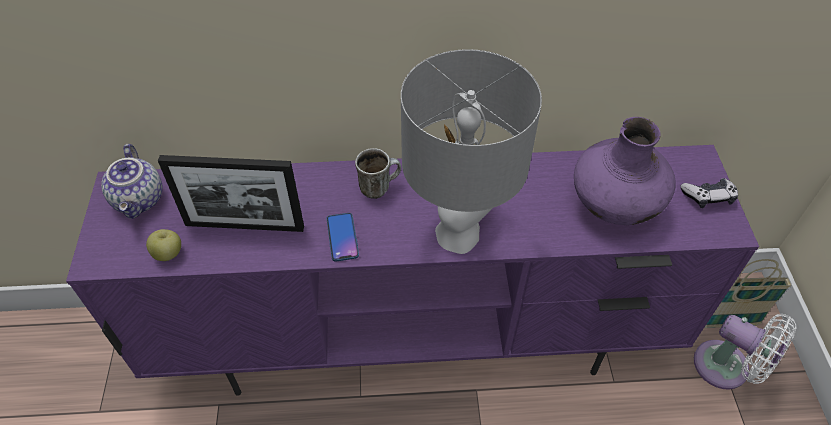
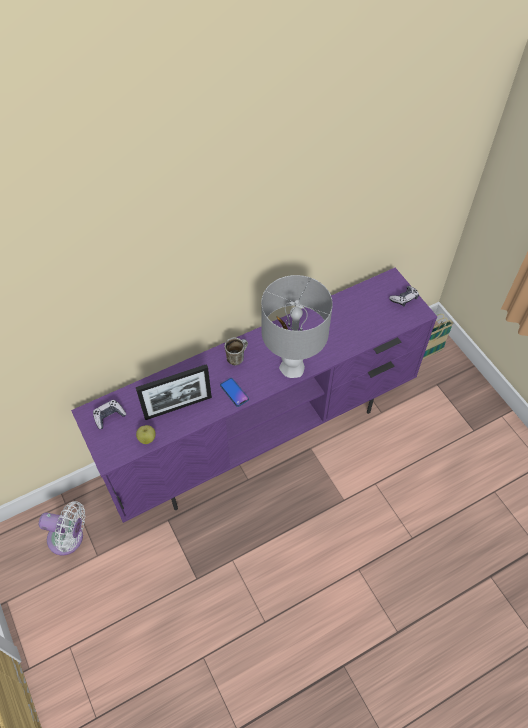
camera: 25 degrees left, 5 degrees up
(140, 200) = (109, 416): teapot -> game controller
(614, 205) = (361, 320): purple vase -> none
(727, 368) = (435, 380): white fan -> white fan (69, 539)

